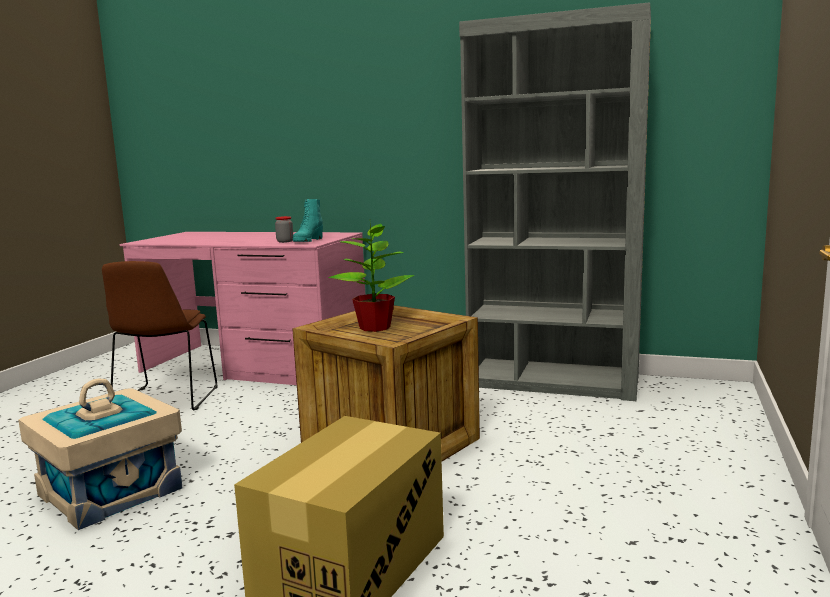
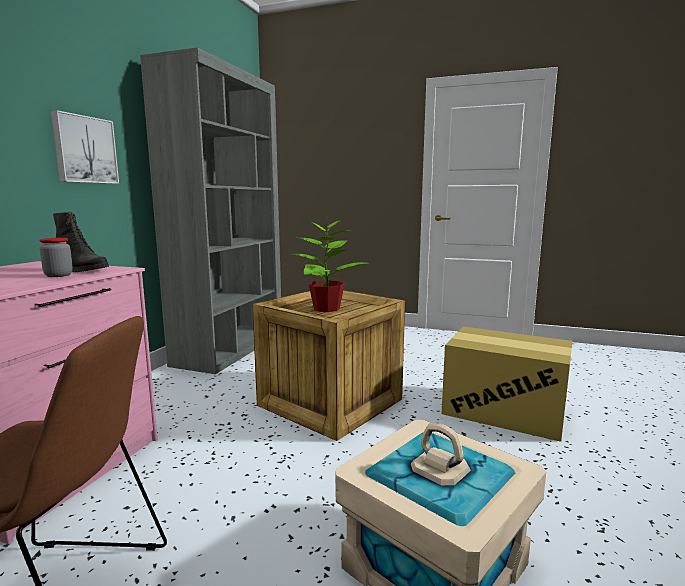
camera: 90 degrees left, 0 degrees up
(307, 241) = (81, 270): turquoise boot -> black boot
(414, 141) = (84, 150): none -> picture

